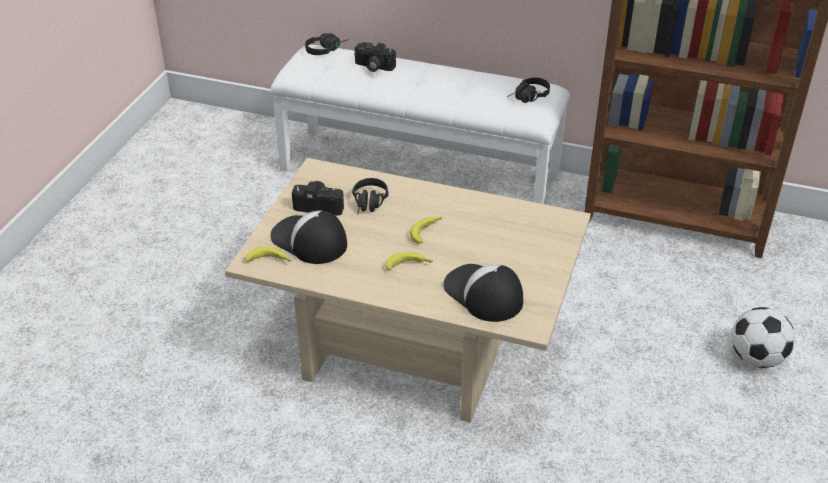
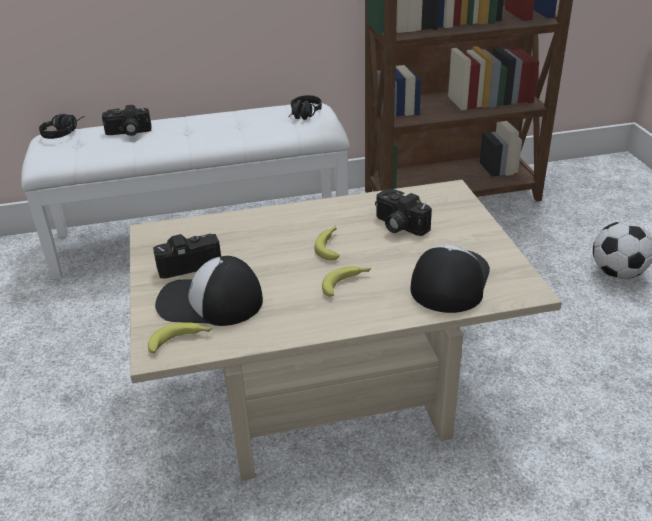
camera: 30 degrees left, 5 degrees down
(369, 205) = (244, 244): black headphones -> none
(483, 294) = (449, 281): cap -> cap turned 90 degrees clockwise
(493, 234) = (398, 226): none -> camera

